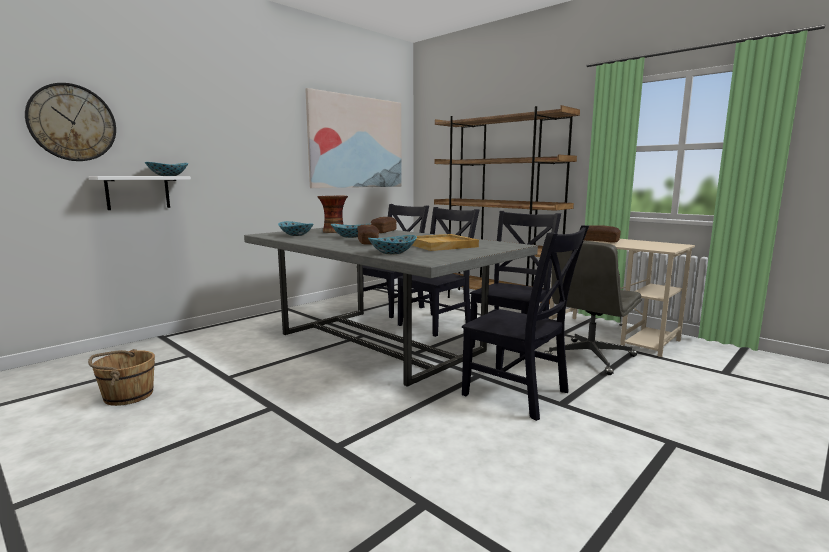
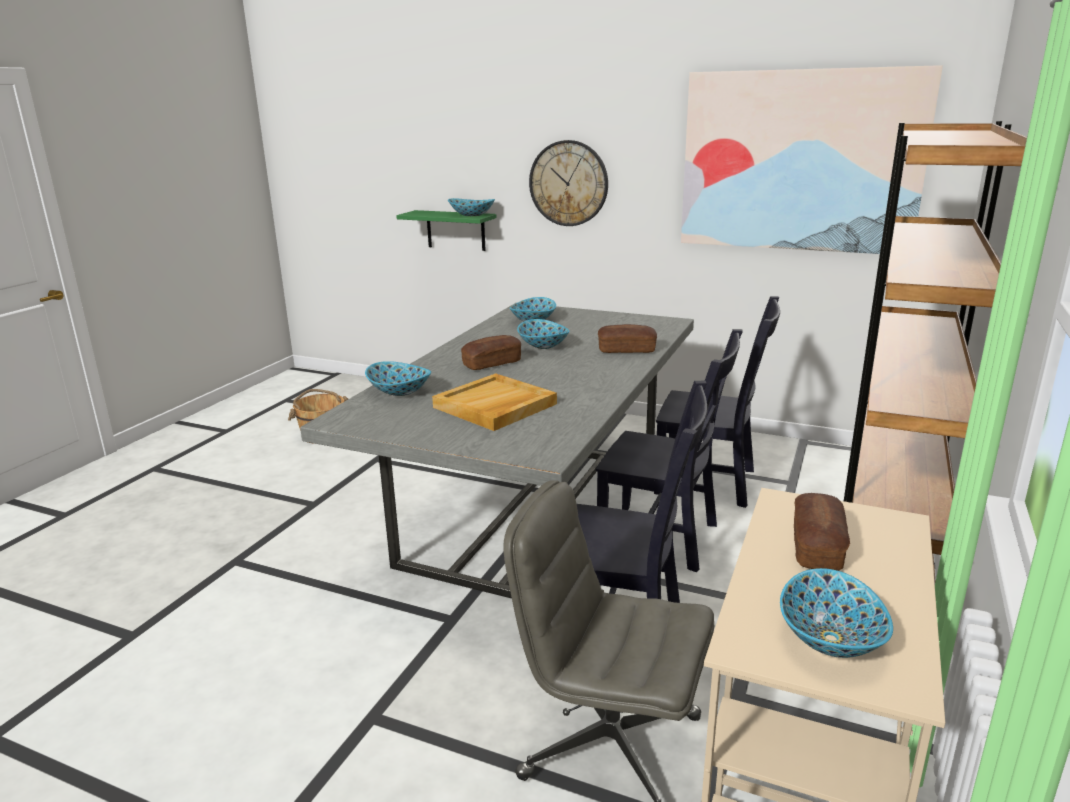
camera: 70 degrees right, 10 degrees up
(72, 123) = (404, 155): wall clock -> wall clock (568, 183)
(138, 192) = (456, 230): white shelf -> green shelf
(333, 232) = (589, 328): vase -> none
(519, 395) = (392, 669): black chair -> none
(658, 245) = (829, 639): none -> bowl

